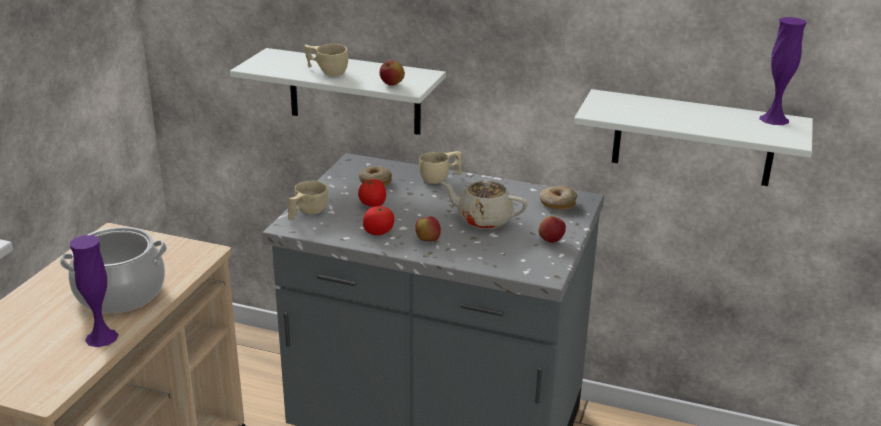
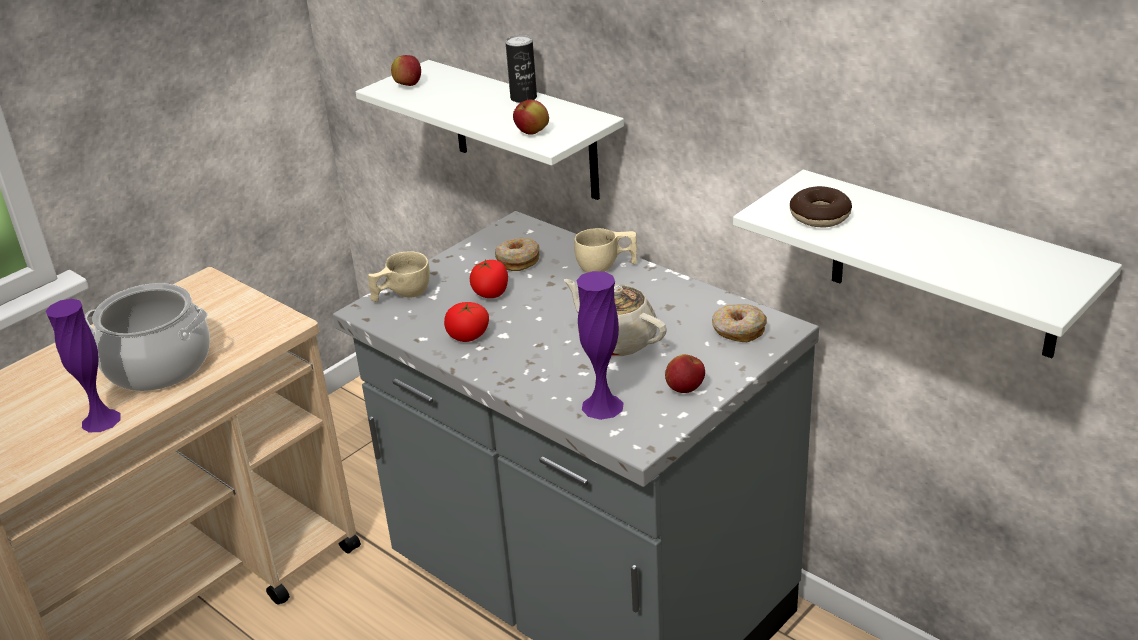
camera: 25 degrees right, 5 degrees up
(327, 71) = (468, 104): beige cup -> none
(364, 65) = (523, 98): none -> can
(427, 240) = (520, 360): apple -> apple (408, 85)
(627, 112) = (819, 216): none -> donut
(774, 119) = (1049, 258): purple vase -> purple vase (602, 406)

